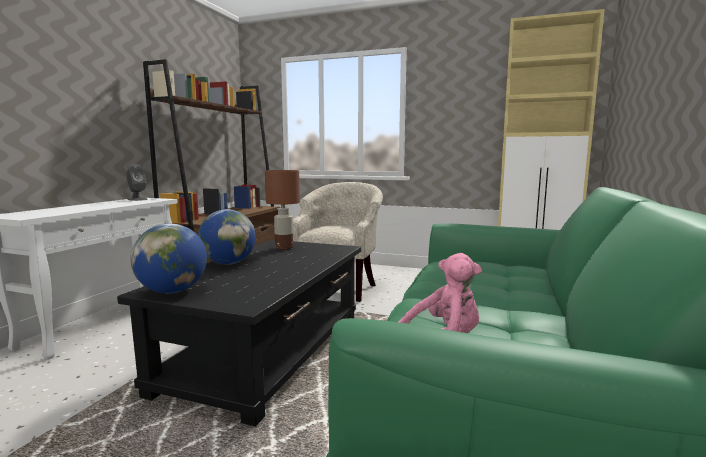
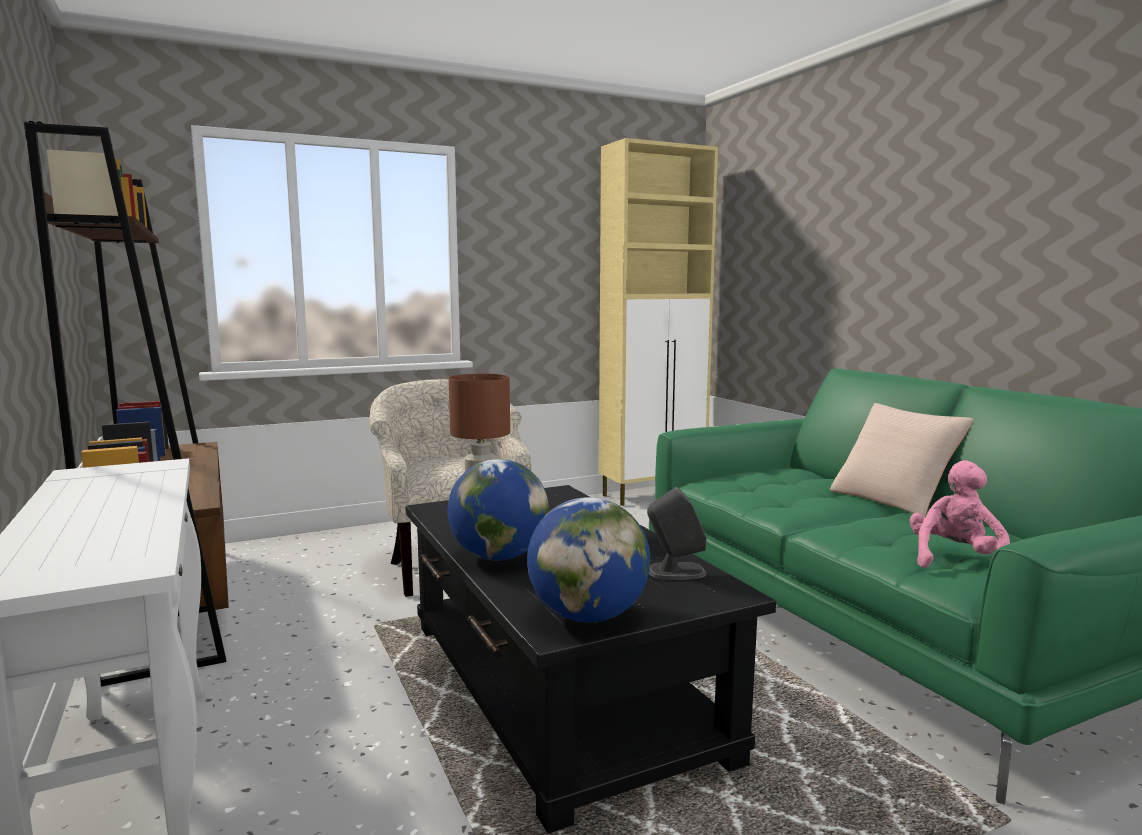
camera: 45 degrees left, 0 degrees up
(137, 199) = (95, 475): grey speaker -> grey speaker (676, 572)
(551, 302) = (894, 499): none -> beige pillow

